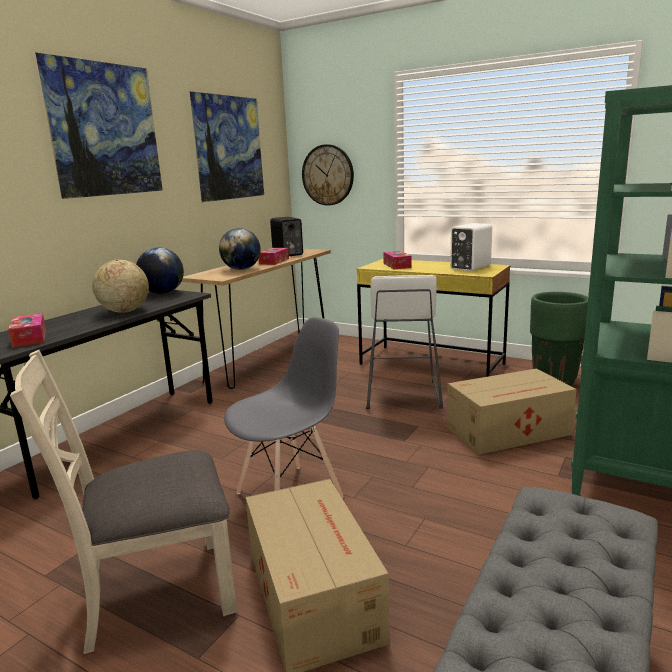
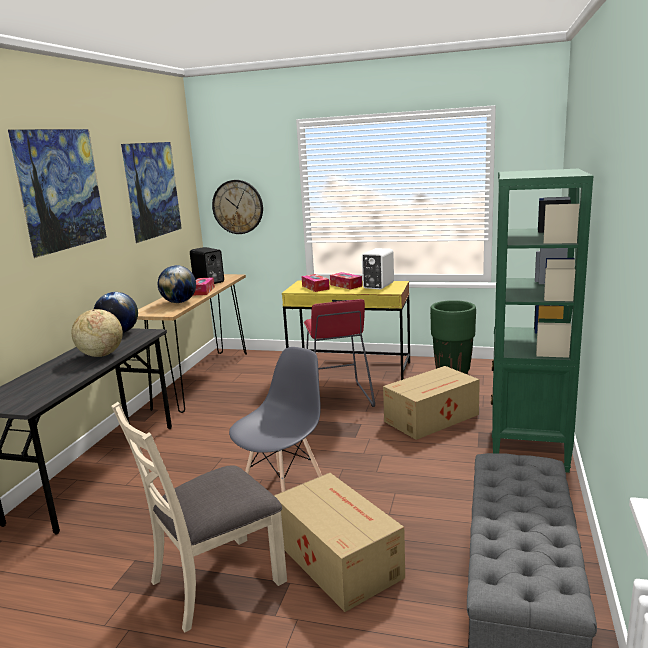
camera: 15 degrees left, 0 degrees up
(29, 338) = (36, 390): tissue box -> tissue box (346, 285)
(402, 394) = (337, 399): white stool -> red stool

